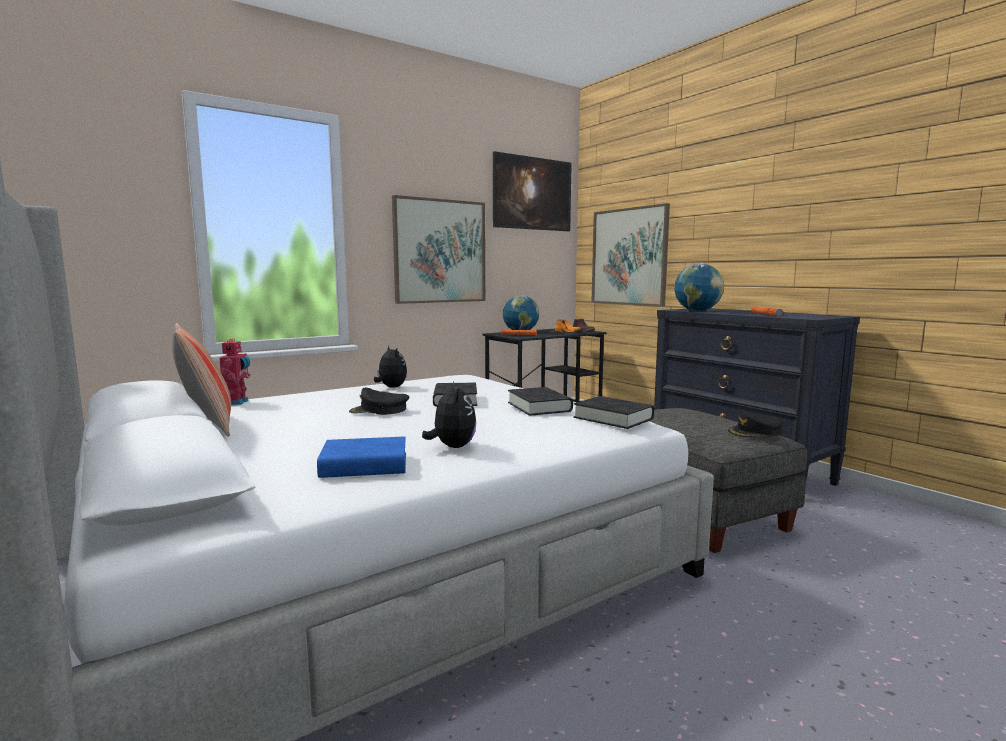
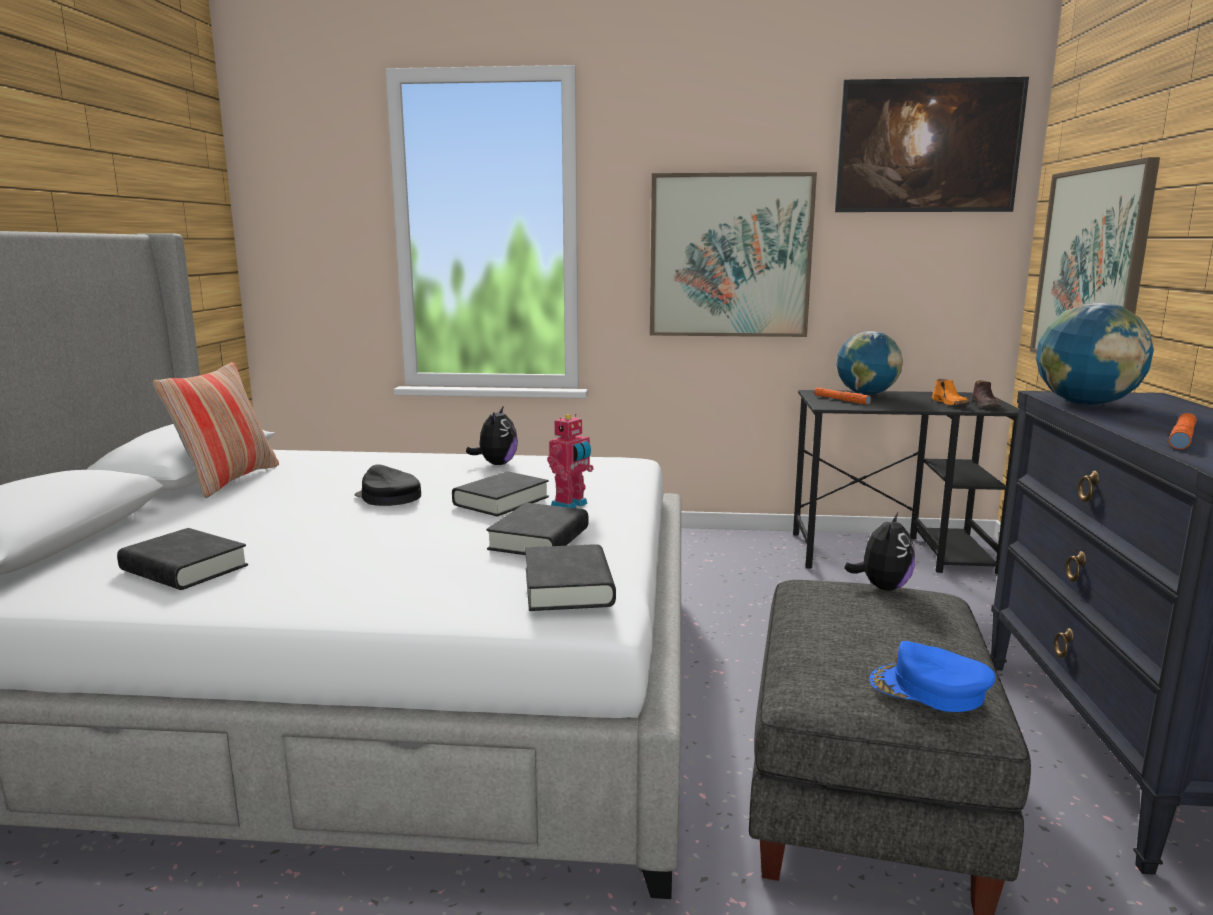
camera: 40 degrees right, 5 degrees up
(238, 402) = (321, 454): toy robot -> toy robot (571, 505)
(364, 466) = (184, 568): blue book -> black book
(452, 447) = (304, 570): plush toy -> plush toy (882, 587)
(755, 432) = (929, 689): black cap -> blue cap

